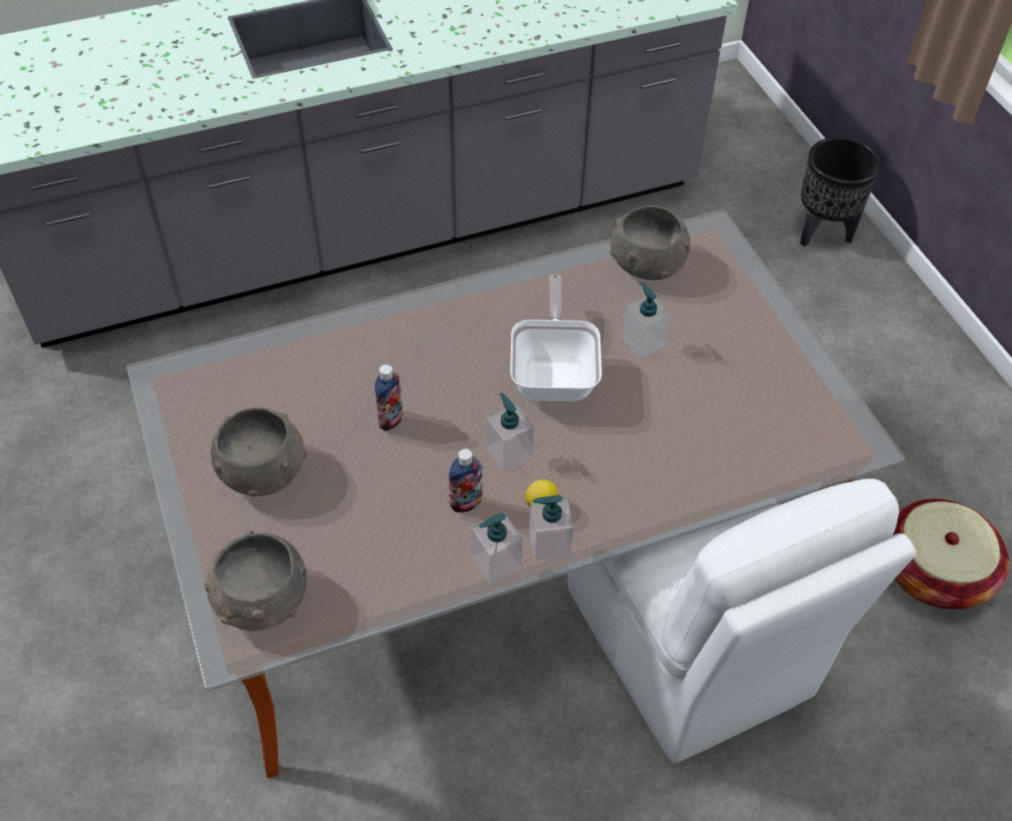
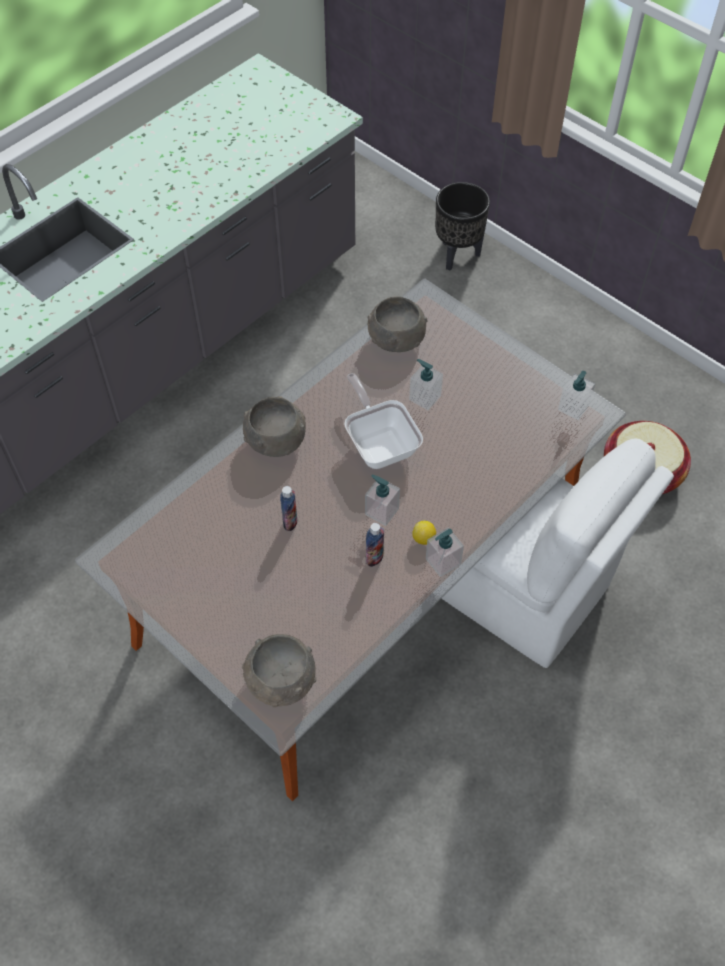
camera: 25 degrees left, 5 degrees up
(262, 471) = (224, 594): grey bowl -> grey bowl (275, 440)
(496, 563) = (417, 589): soap dispenser -> soap dispenser (573, 407)

